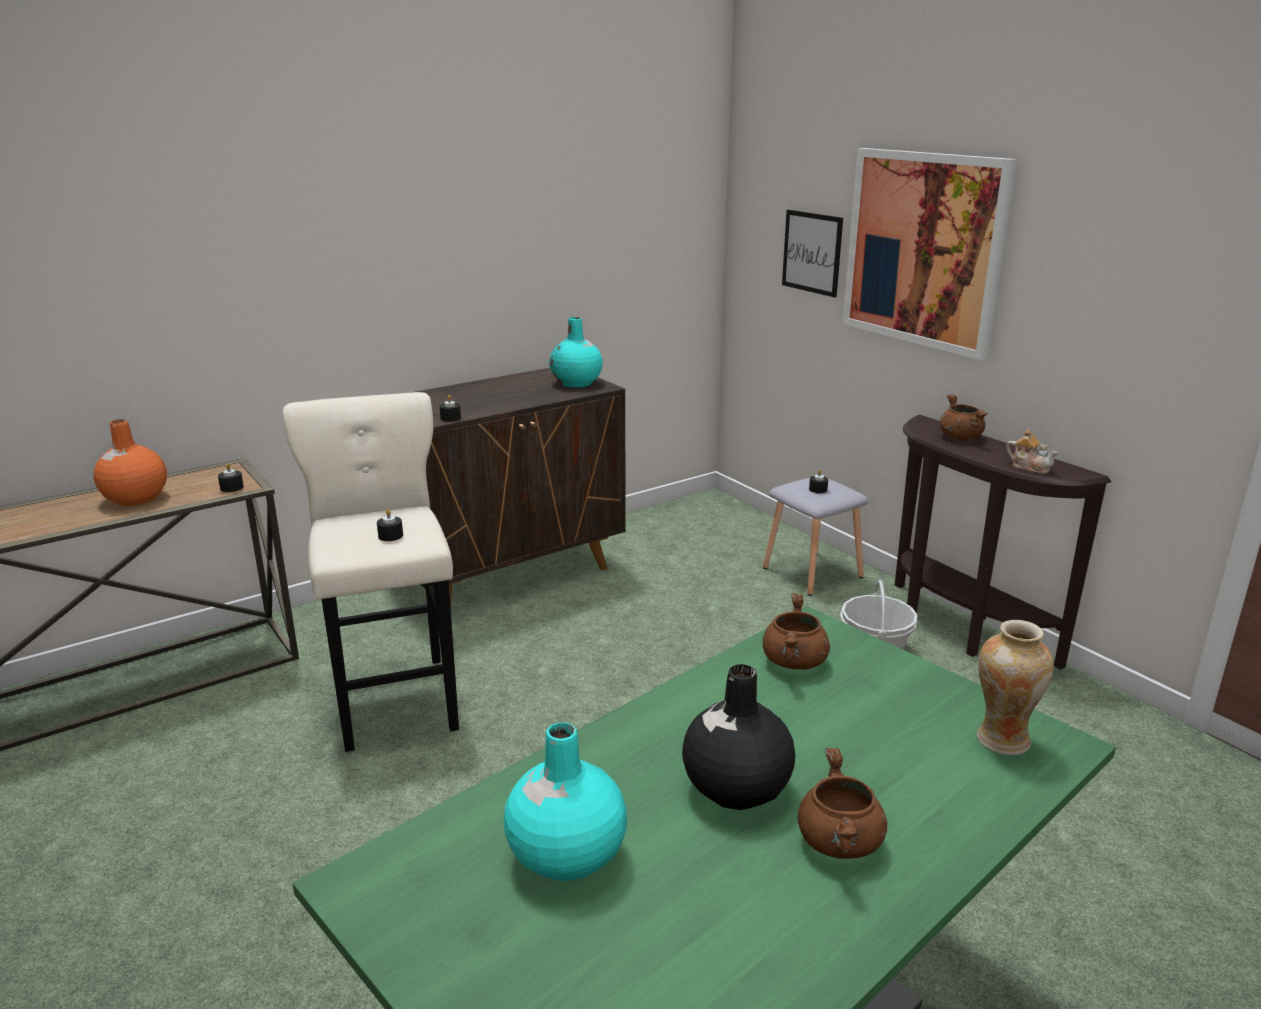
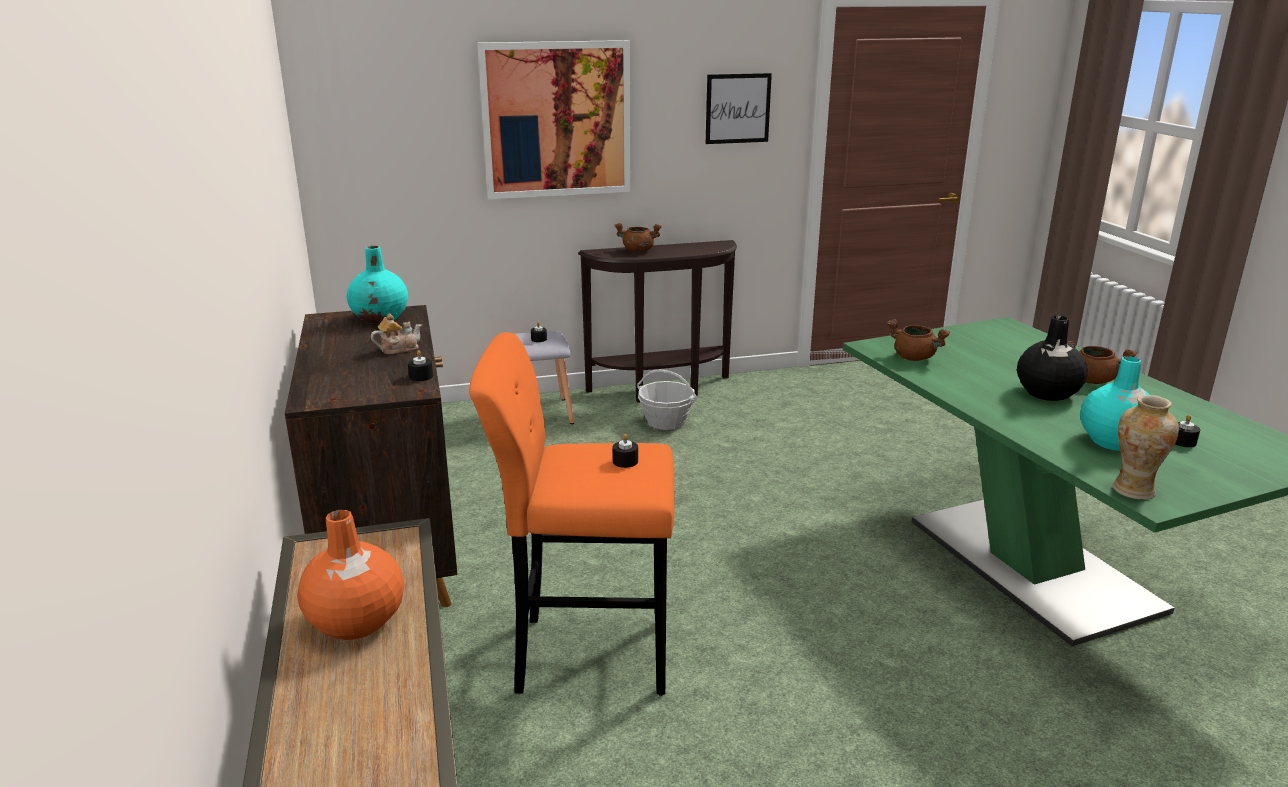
camera: 70 degrees left, 0 degrees up
(232, 487) = (397, 545): black candle -> black candle (1182, 441)
(395, 697) = (583, 654): beige stool -> orange stool
(812, 252) = (430, 144): picture -> picture (737, 108)
(1002, 740) = (1002, 333): vase -> vase (1133, 490)
(1029, 467) = (706, 249): teapot -> teapot (398, 349)

